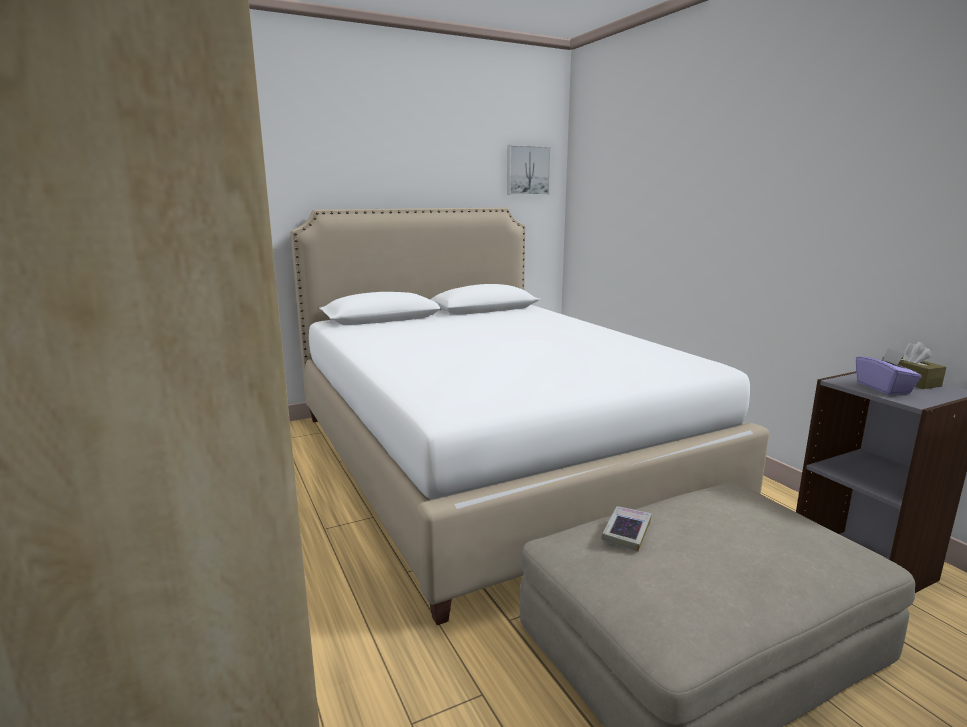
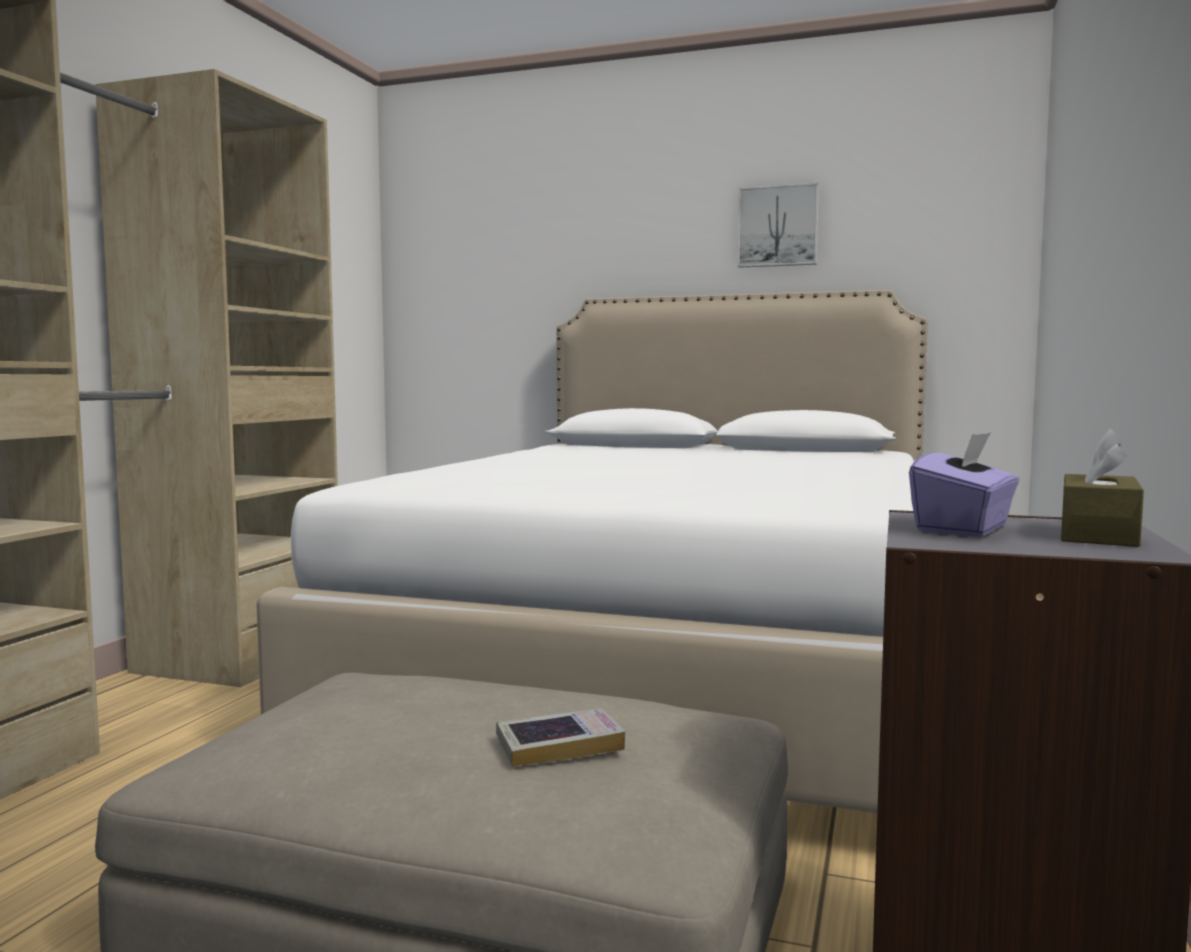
camera: 45 degrees right, 10 degrees down
(527, 170) = (949, 227): picture -> picture (778, 226)
(626, 532) = (412, 682): book -> book (559, 745)

